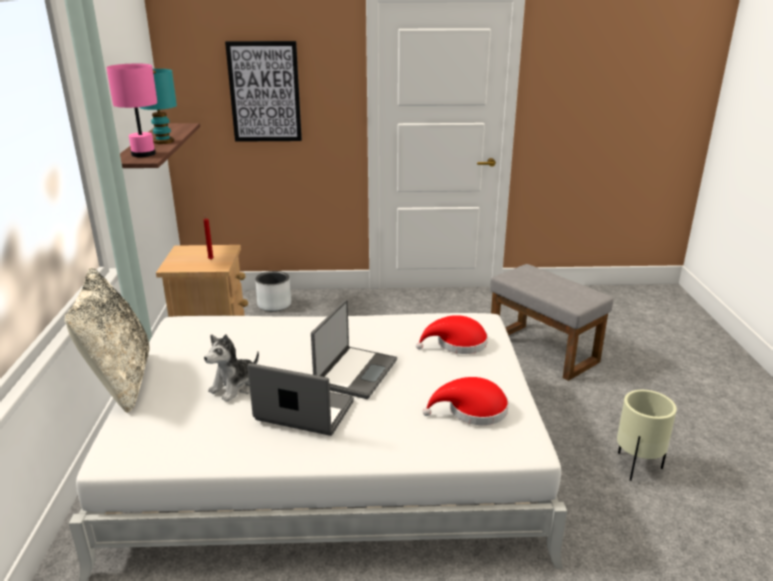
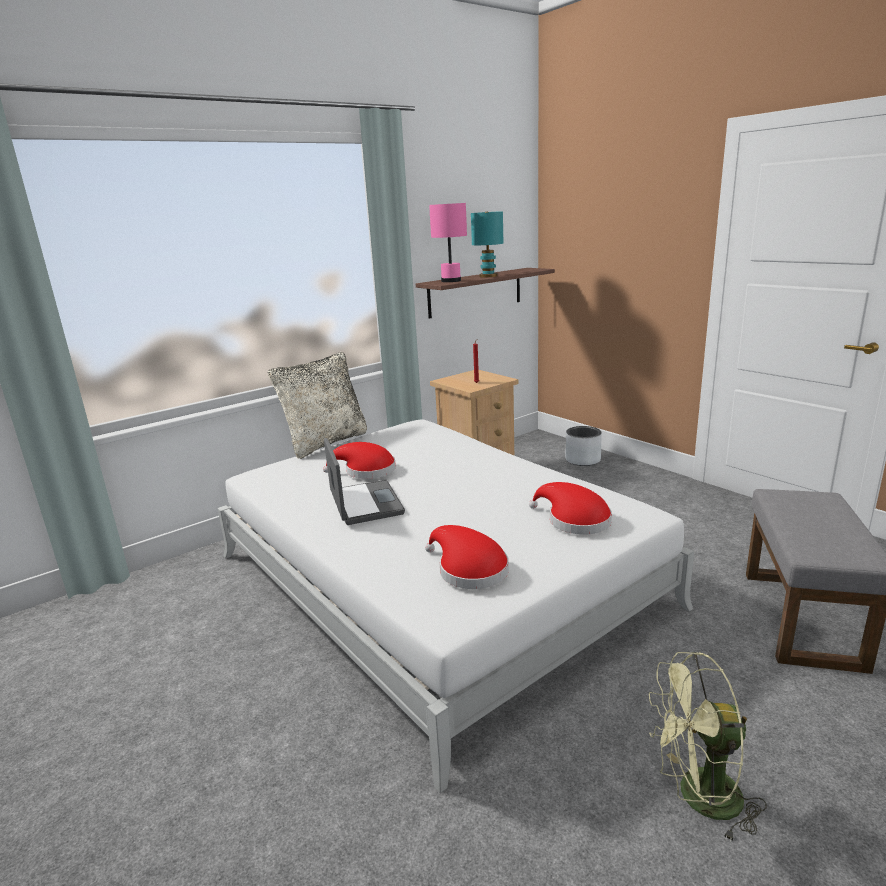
camera: 55 degrees right, 5 degrees down
(235, 387) = (366, 471): plush toy -> red hat
(264, 92) = (616, 242): picture -> none
(355, 373) = (446, 498): laptop -> none
(637, 467) = (698, 798): beige planter -> green fan

